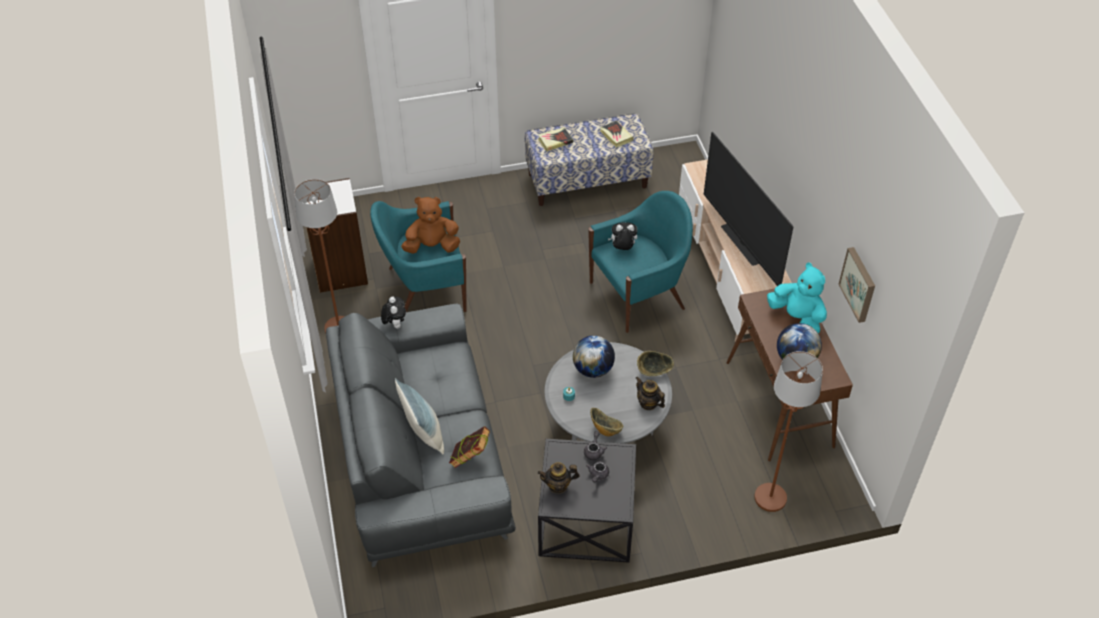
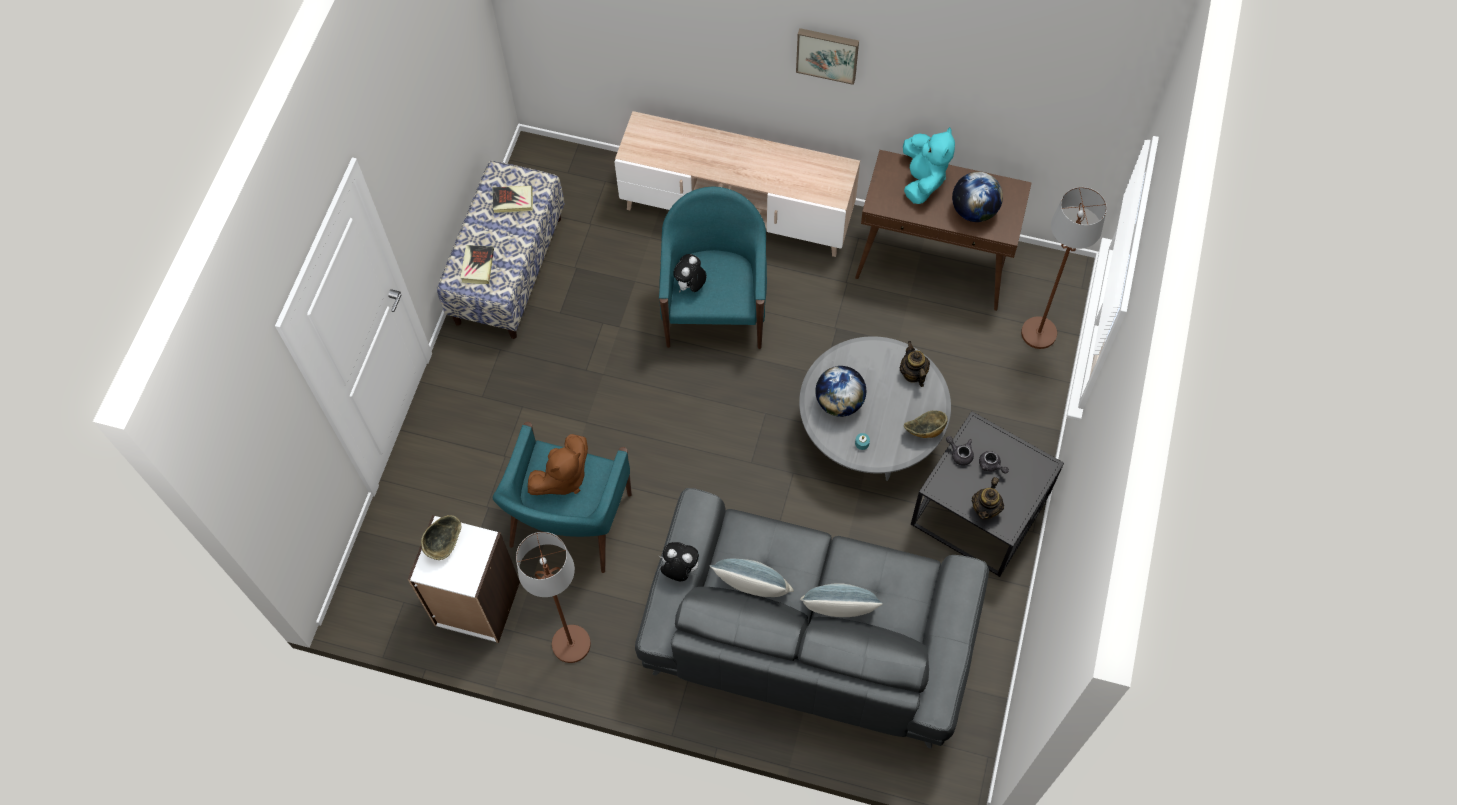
camera: 60 degrees left, 15 degrees up
(412, 377) = (753, 588): none -> pillow
(432, 246) = (562, 478): brown plush toy -> brown plush toy turned 150 degrees counterclockwise
(470, 458) = (899, 578): book -> none
(648, 403) = (913, 373): teapot -> teapot turned 90 degrees clockwise
(653, 371) = (874, 347): bowl -> bowl (443, 543)
(741, 244) = (770, 172): television -> none
(797, 318) = (923, 179): turquoise plush toy -> turquoise plush toy turned 105 degrees clockwise
(859, 284) = (994, 99): picture -> picture (827, 54)

